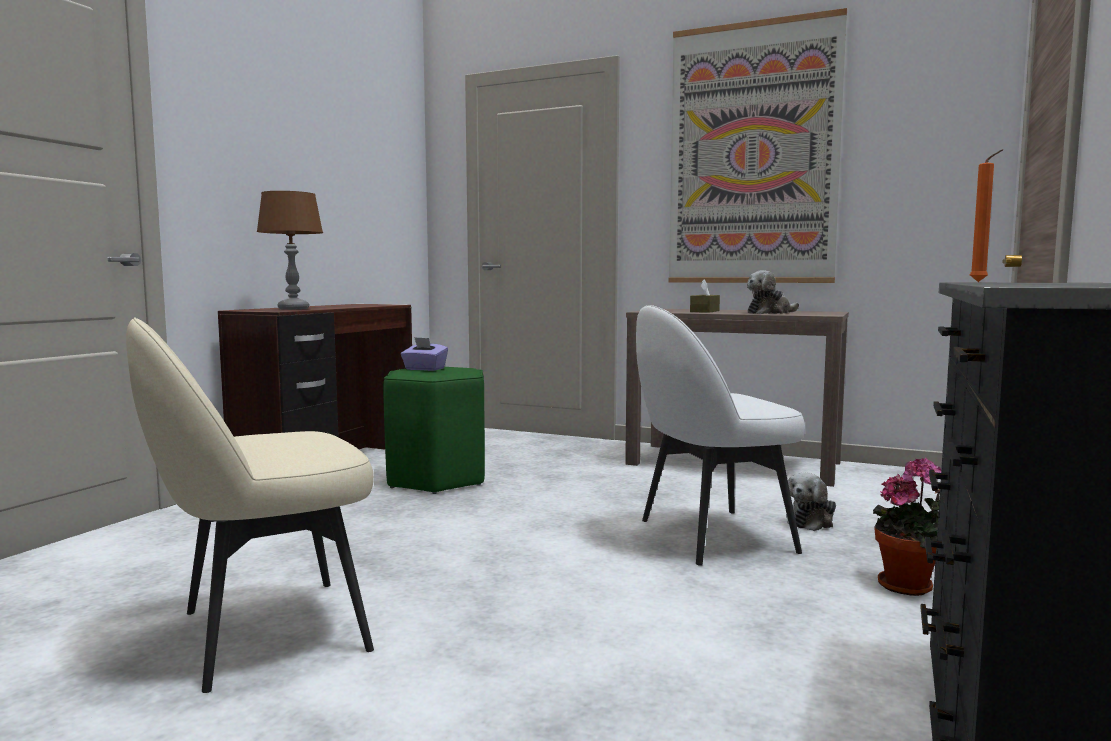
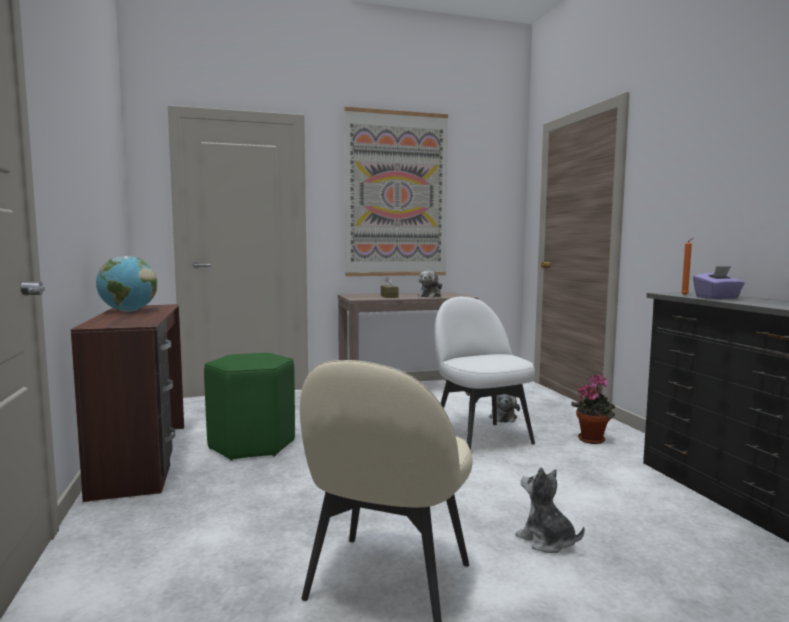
camera: 40 degrees left, 0 degrees up
(293, 309) = (136, 320): brown table lamp -> none
(333, 305) = (128, 311): none -> globe
(424, 369) = (236, 358): purple tissue box -> purple tissue box (717, 298)
(513, 669) = (546, 541): none -> plush toy
(711, 536) = (480, 438): white chair -> white chair turned 120 degrees clockwise

